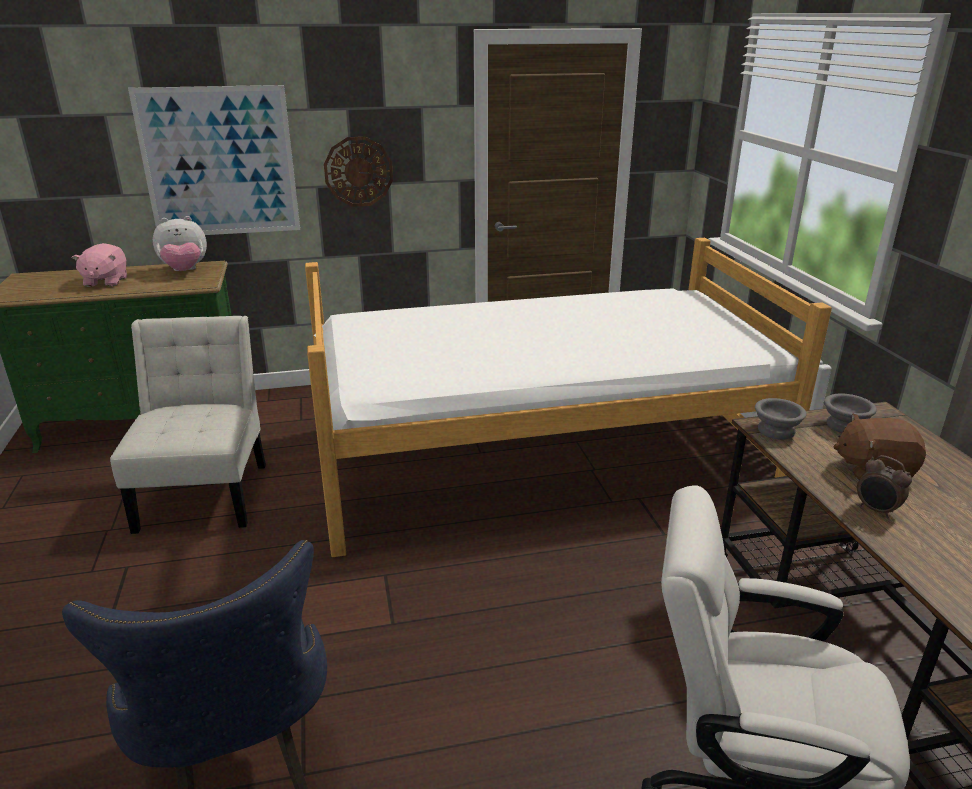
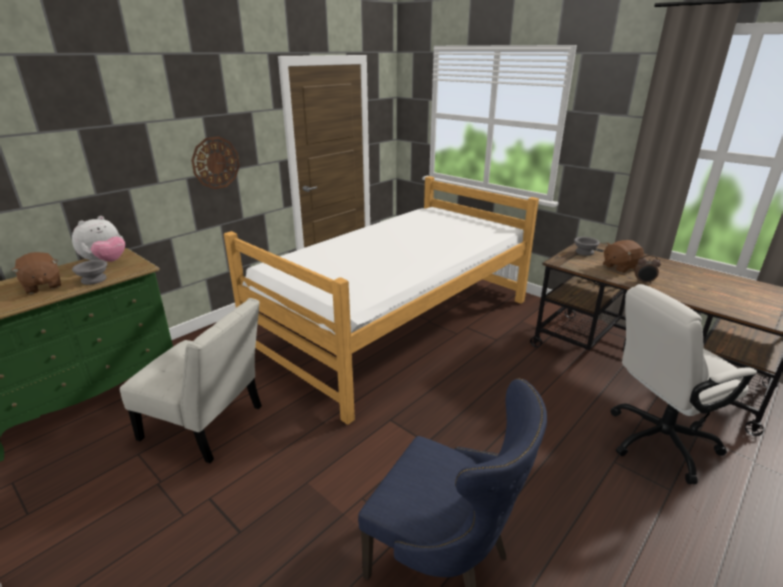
camera: 35 degrees left, 0 degrees up
(105, 282) = (42, 286): pink plush toy -> brown plush toy
(206, 492) = (207, 425): white chair -> white chair turned 150 degrees clockwise
(219, 162) = (109, 168): picture -> none
(775, 430) = (565, 262): grey bowl -> grey bowl (93, 279)

